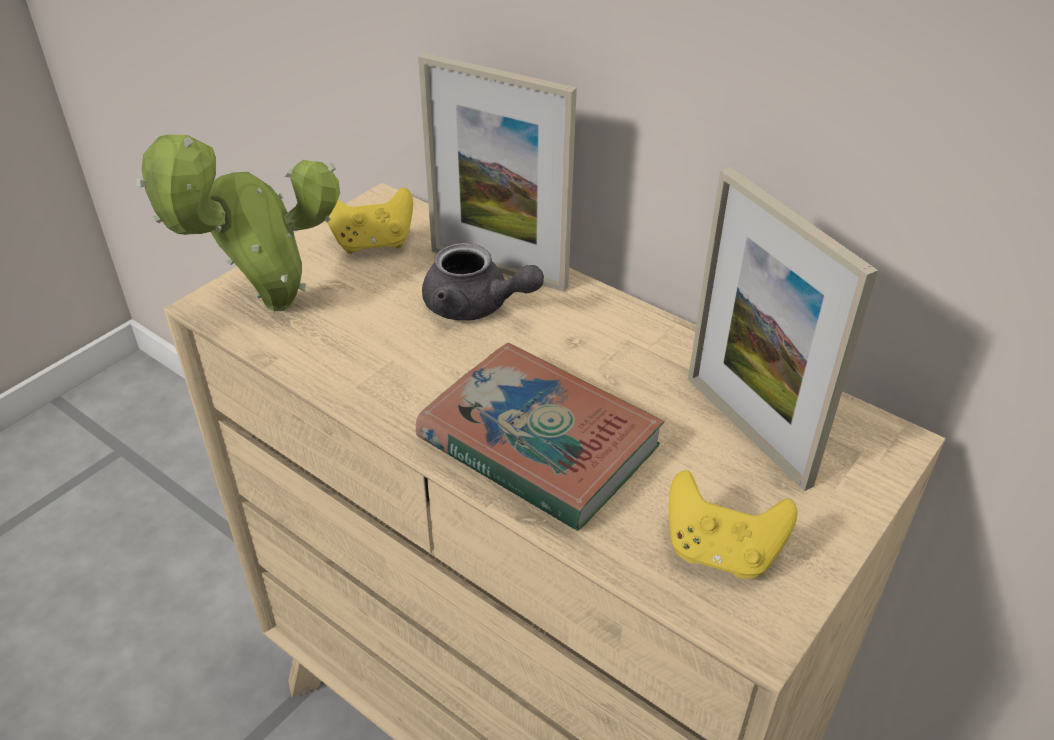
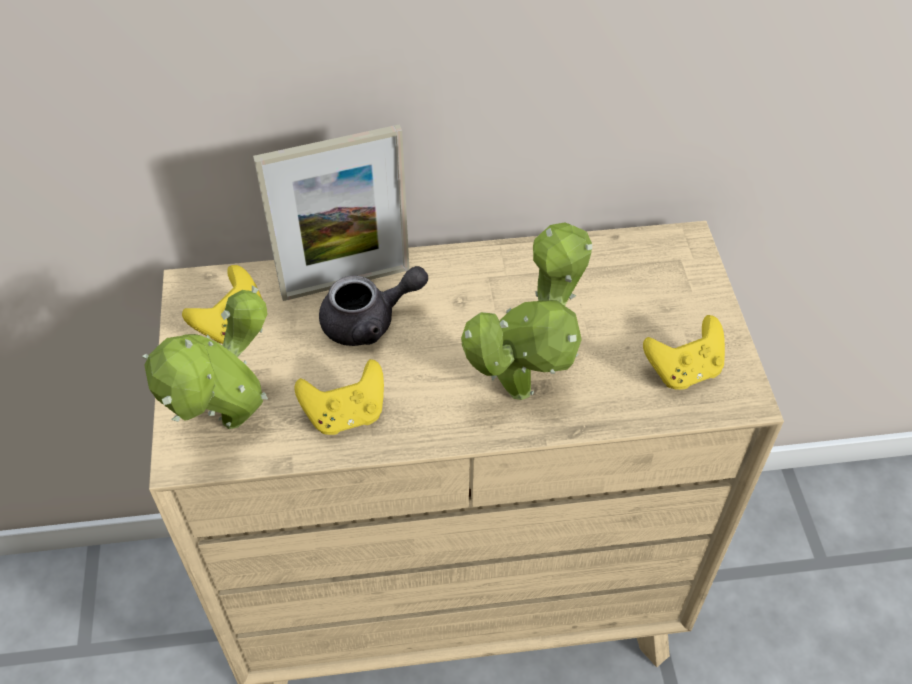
camera: 45 degrees left, 10 degrees up
(359, 358) = (346, 414): none -> yellow game controller
(538, 443) = (524, 384): book -> potted plant
(747, 430) = (616, 288): picture frame -> none

